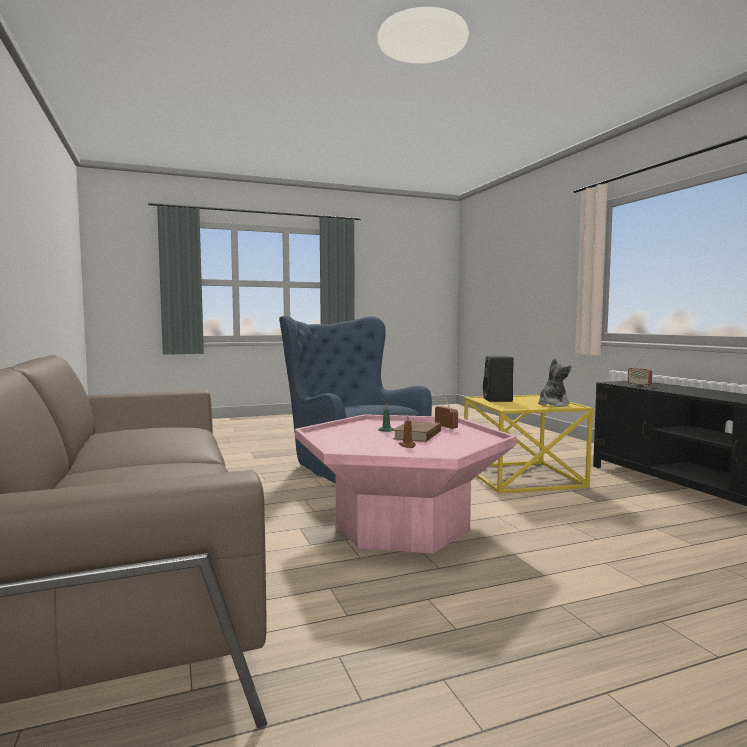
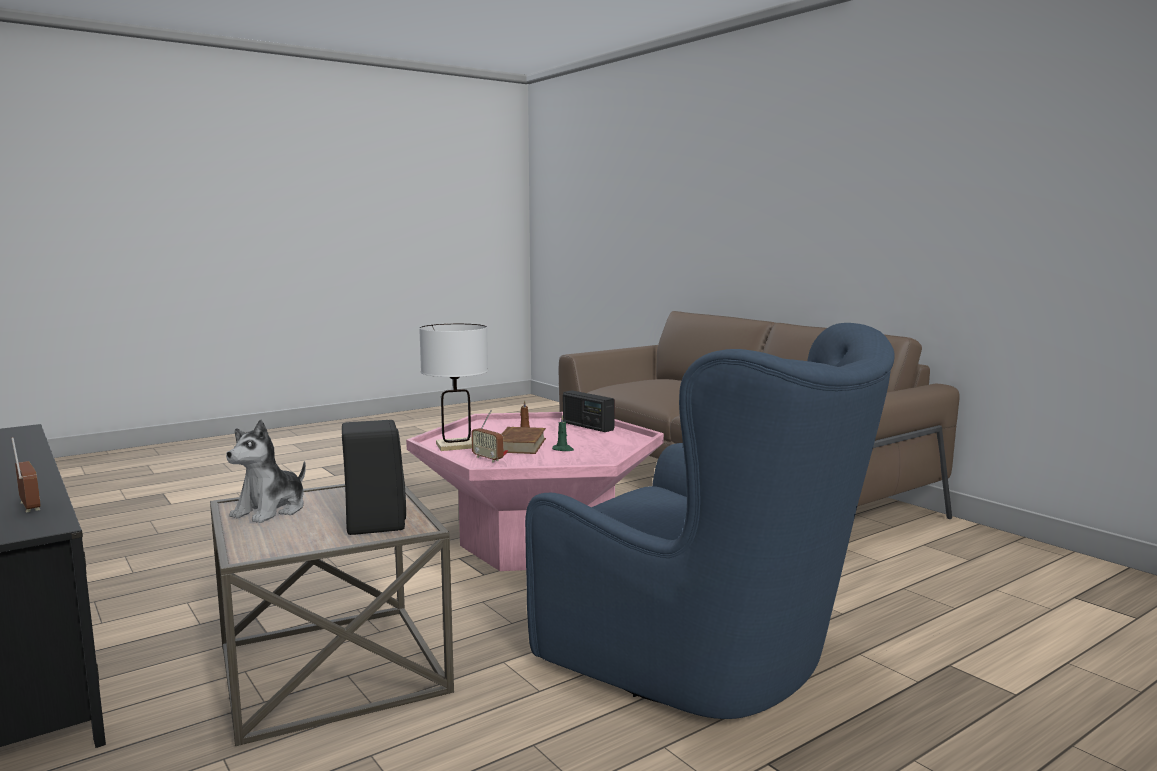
camera: 165 degrees right, 5 degrees up
(341, 447) = (587, 426): none -> radio
(471, 438) = (456, 446): none -> white table lamp
(523, 476) = (330, 667): yellow side table -> brown side table

